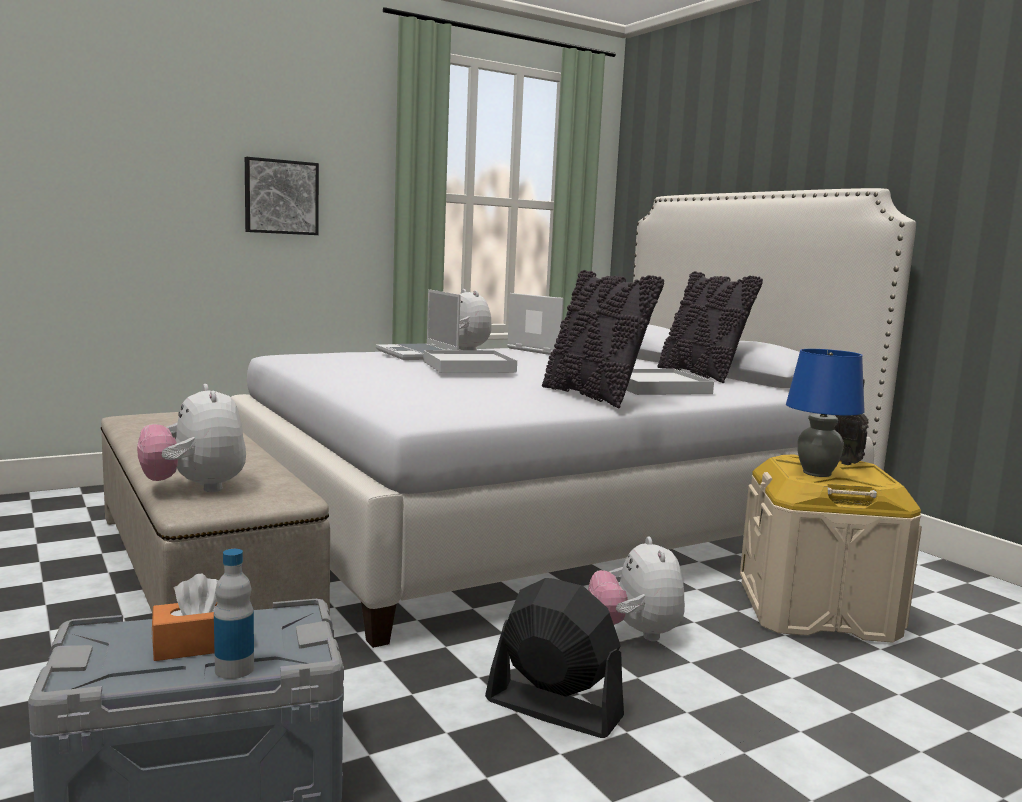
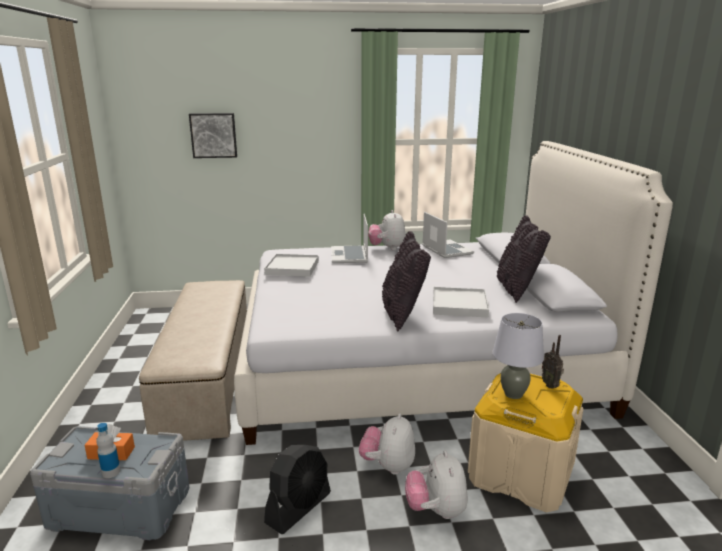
camera: 25 degrees right, 10 degrees up
(195, 488) = (171, 351): plush toy -> plush toy (436, 510)
(281, 197) = (293, 150): picture -> picture (213, 135)
(468, 366) = (362, 273): white tray -> white tray (292, 268)
(553, 708) = (299, 507): black fan -> black fan turned 75 degrees clockwise
(817, 473) = (513, 394): blue table lamp -> grey table lamp

